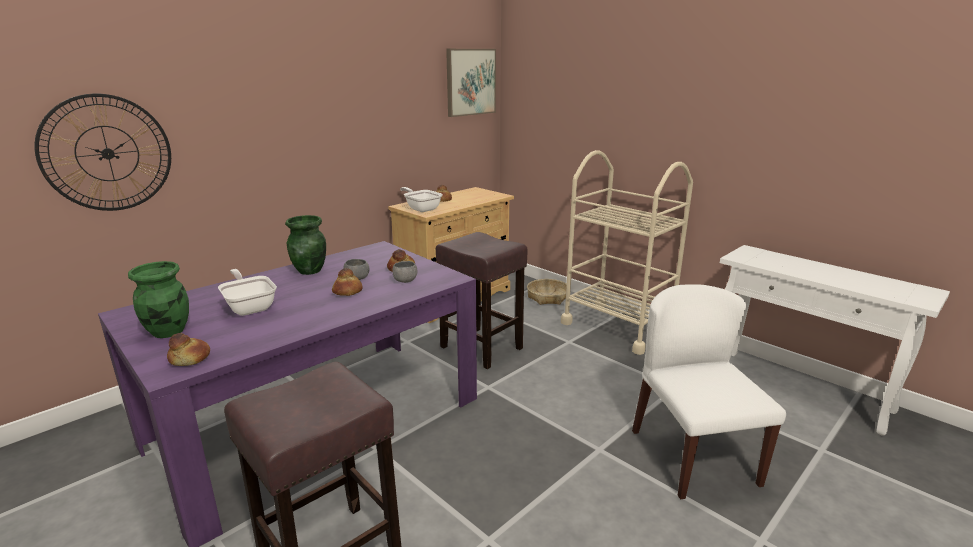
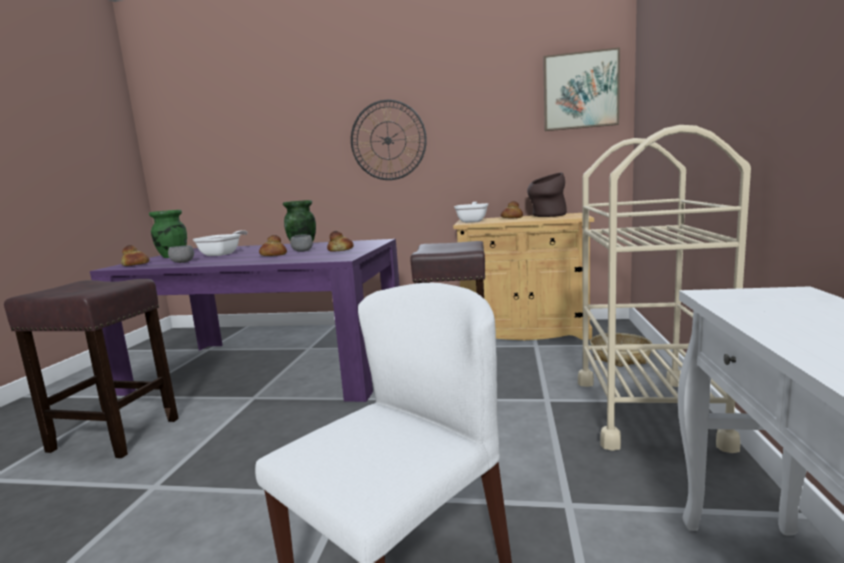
camera: 55 degrees right, 10 degrees down
(107, 153) = (247, 158): wall clock -> wall clock (388, 140)
(405, 281) = (315, 255): grey bowl -> grey bowl (183, 262)
(463, 194) = (546, 216): none -> brown vase

